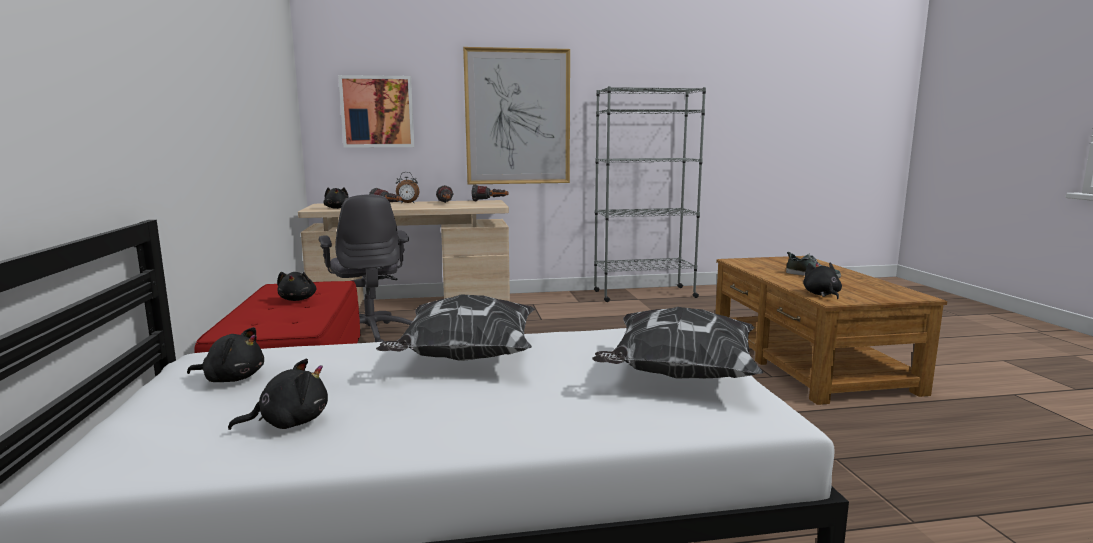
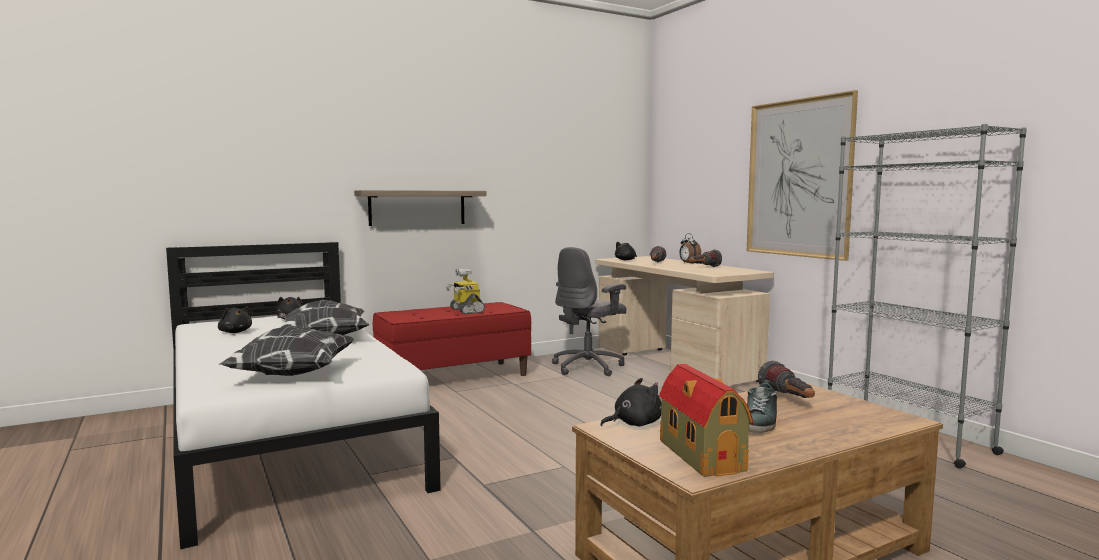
camera: 70 degrees right, 5 degrees down
(195, 148) = (417, 207): none -> shelf
(298, 299) = (466, 310): black plush toy -> toy robot
(377, 112) = (690, 176): picture -> none
(490, 201) = (750, 271): flashlight -> flashlight (788, 399)
(880, 291) = (700, 454): none -> toy house

